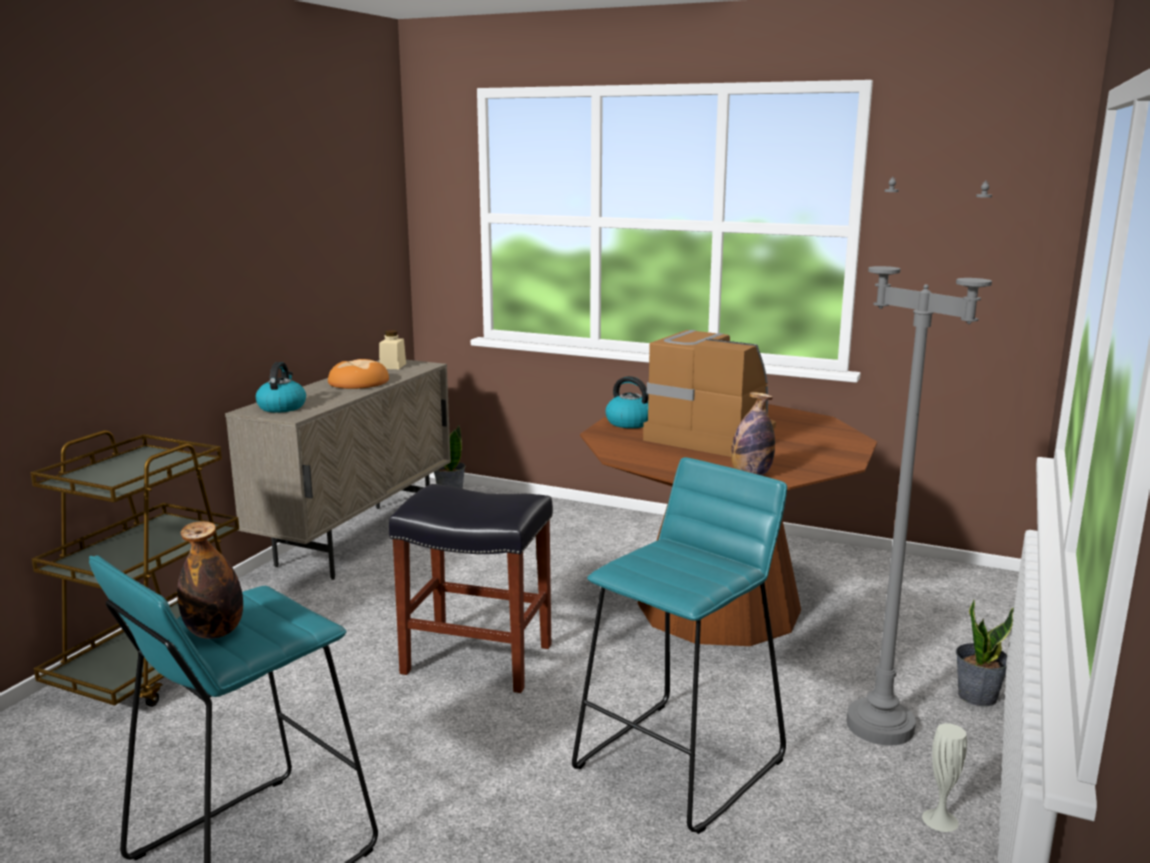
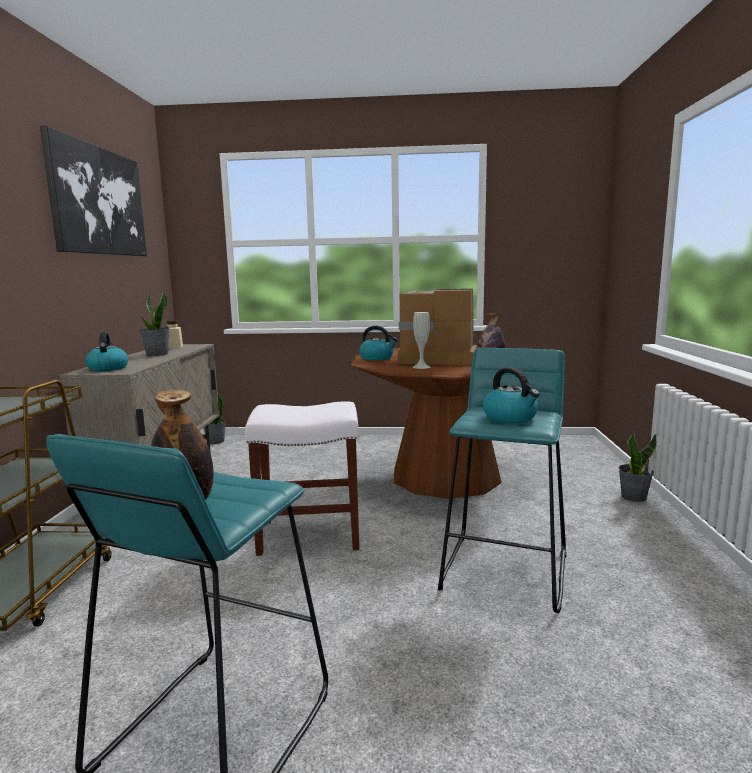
camera: 20 degrees left, 5 degrees down
(297, 181) = (98, 201): none -> picture
(358, 382) = (157, 354): bread -> potted plant
(479, 659) = (311, 534): black stool -> white stool
(676, 570) = (510, 418): none -> kettle
(880, 726) = (600, 522): grey floor lamp -> none
(940, 820) = (686, 567): white vase -> white vase (421, 367)

